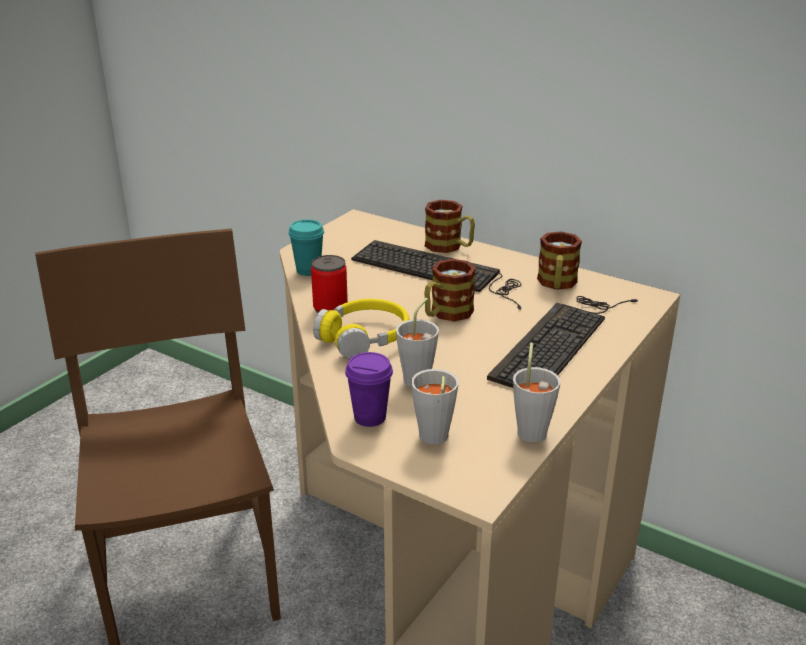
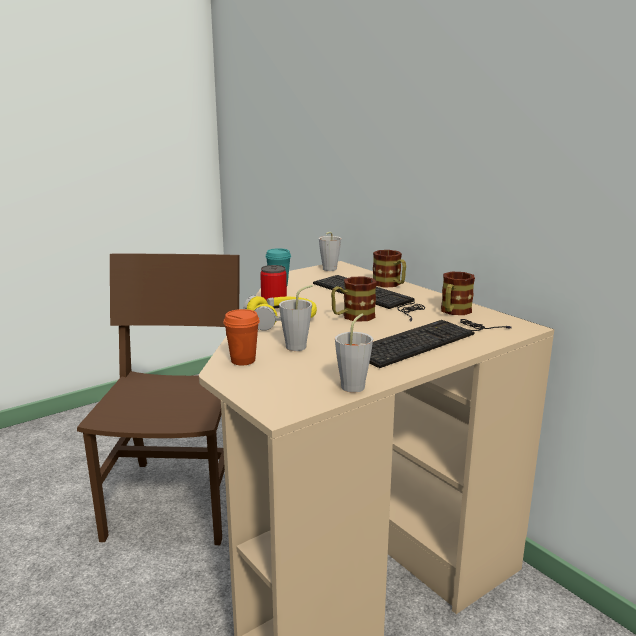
camera: 20 degrees right, 10 degrees down
(370, 417) = (243, 360): purple cup -> orange cup
(433, 440) = (275, 378): grey cup -> grey cup (328, 270)

